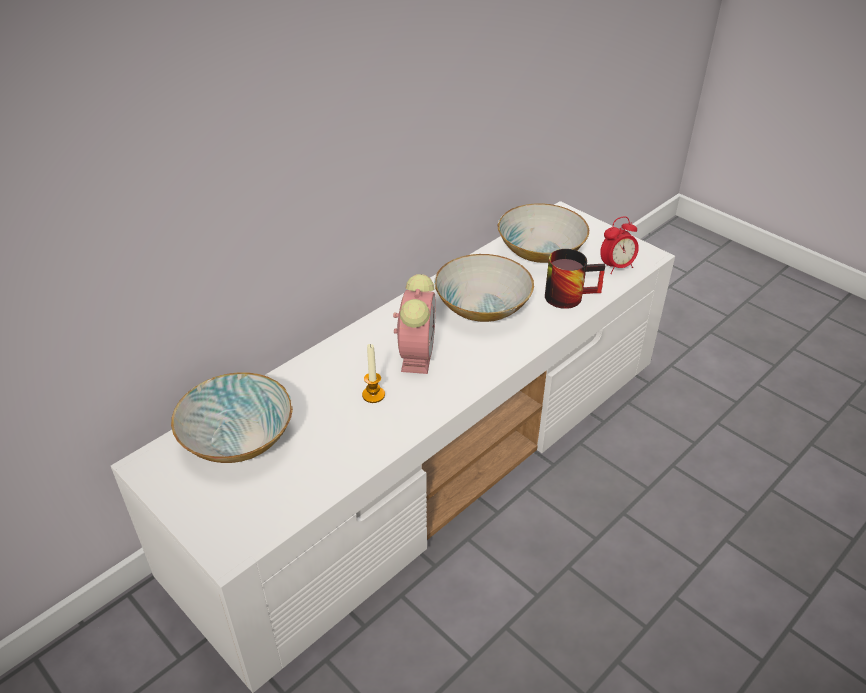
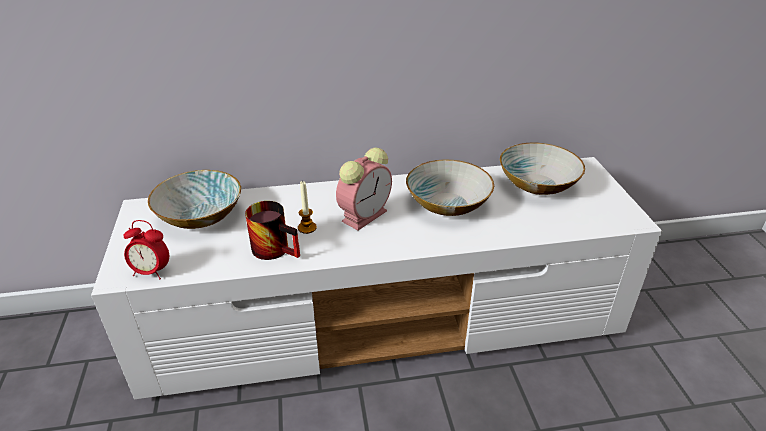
camera: 35 degrees right, 5 degrees down
(569, 294) = (528, 222): mug -> mug (277, 248)
(616, 267) = (593, 219): alarm clock -> alarm clock (151, 272)

